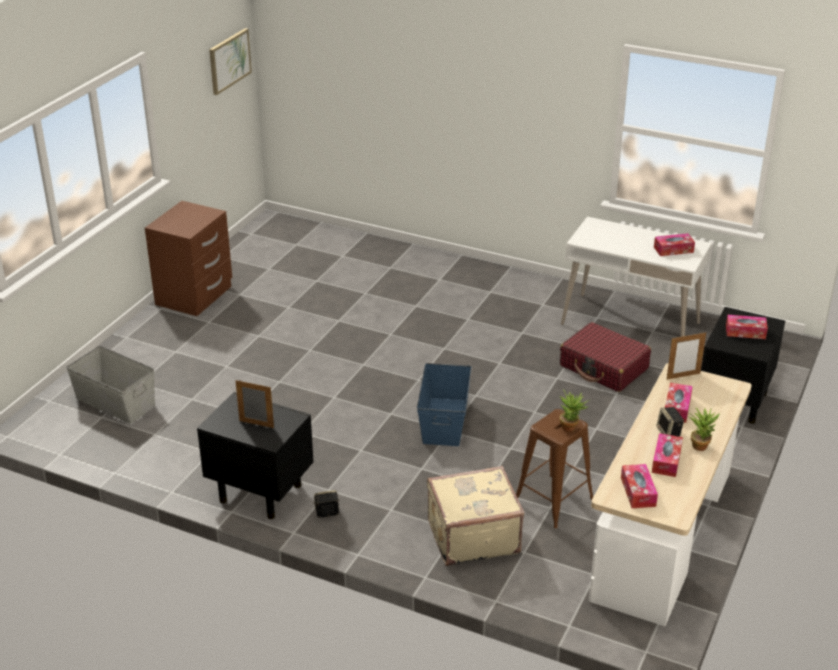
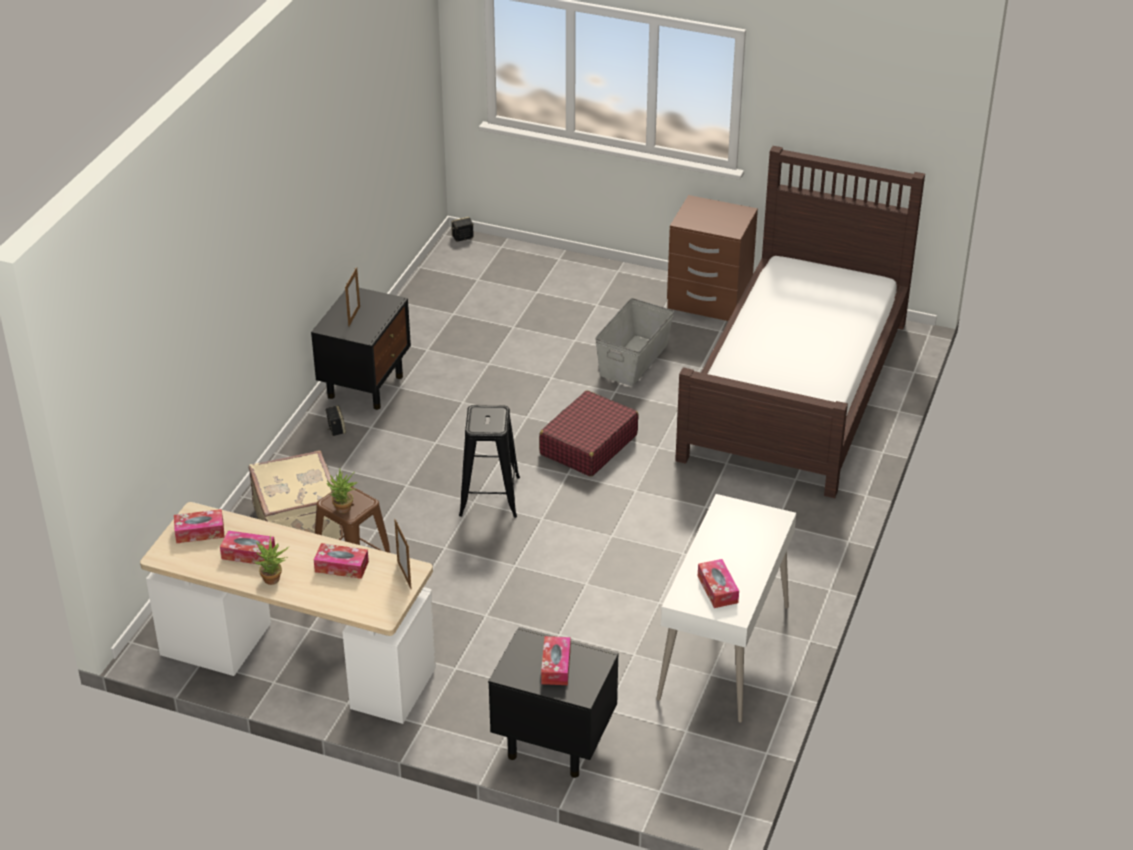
camera: 85 degrees right, 5 degrees up
(115, 402) = (503, 283): grey storage box -> grey storage box (634, 360)
(229, 61) = (901, 120): picture -> none
(329, 269) = (796, 388): none -> brown bed
(443, 421) = (489, 496): blue storage box -> black stool
(604, 367) = (615, 625): red suitcase -> red suitcase (588, 445)
(669, 433) = (296, 558): speaker -> speaker (462, 238)

